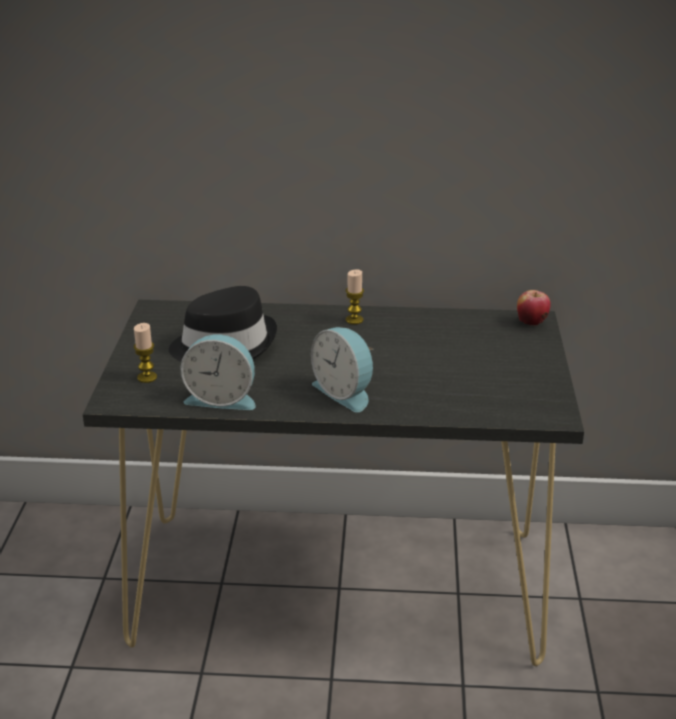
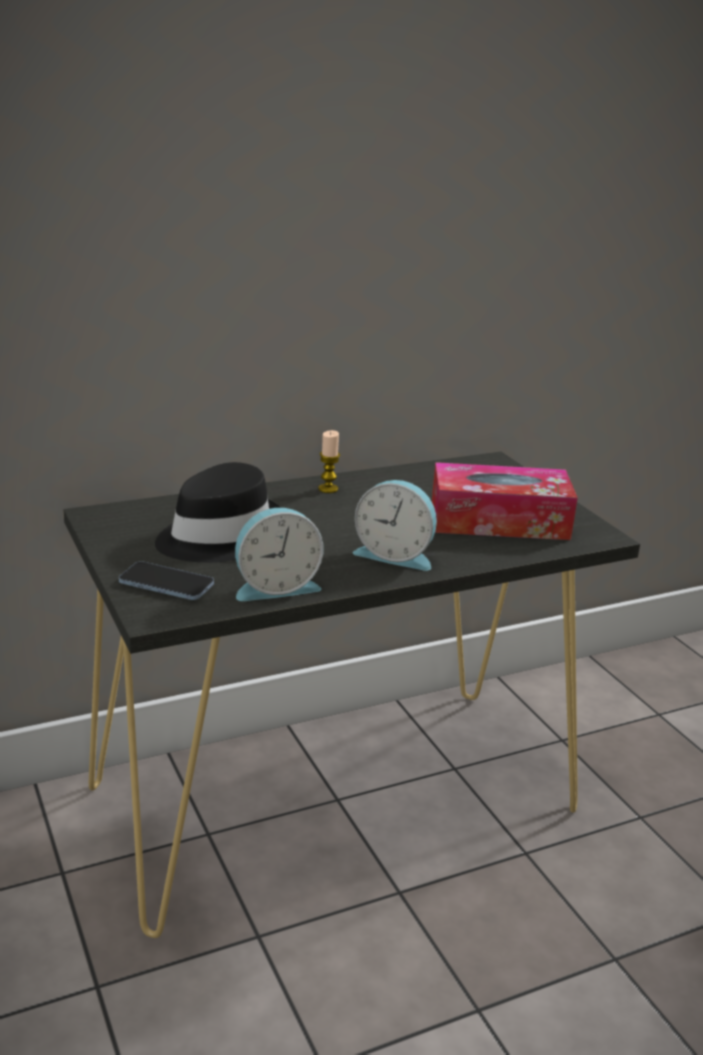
camera: 30 degrees left, 5 degrees down
(147, 377) = (166, 584): candle -> phone
(471, 380) = (499, 521): none -> tissue box
(531, 323) = (494, 464): apple -> none

